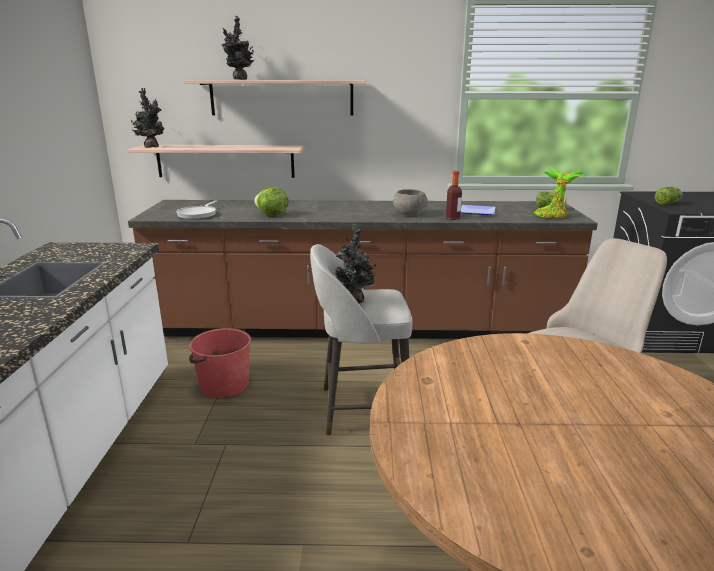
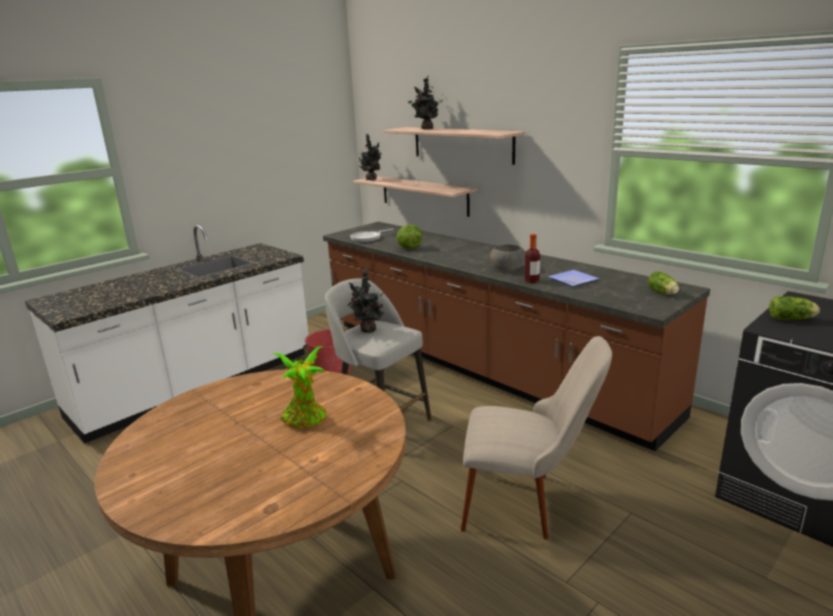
camera: 45 degrees right, 0 degrees up
(553, 216) = (638, 301): potted plant -> potted plant (306, 419)

